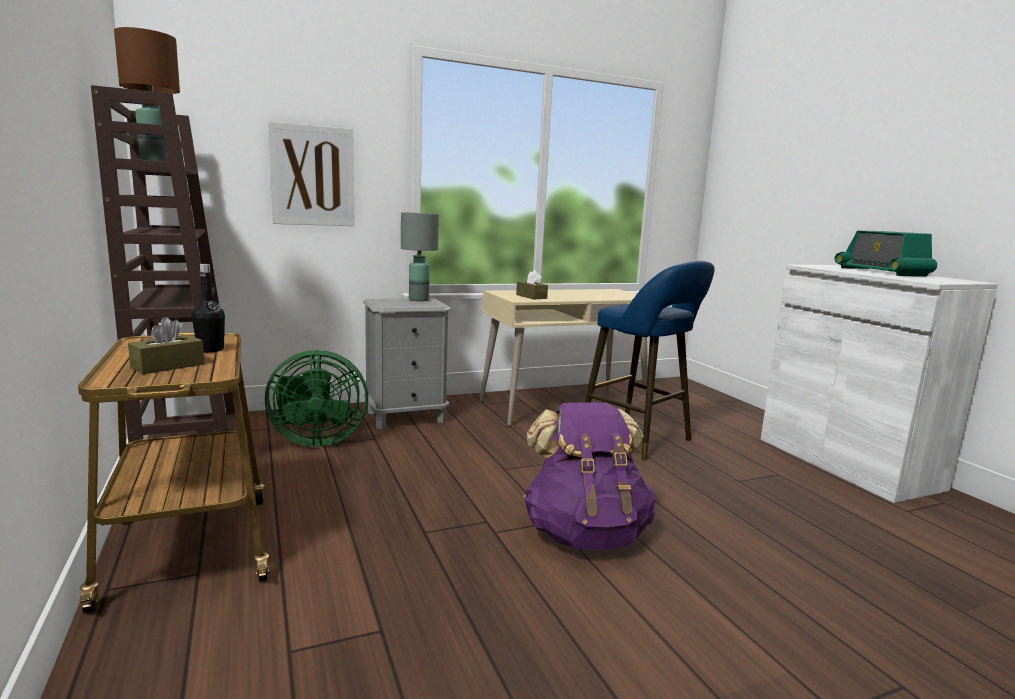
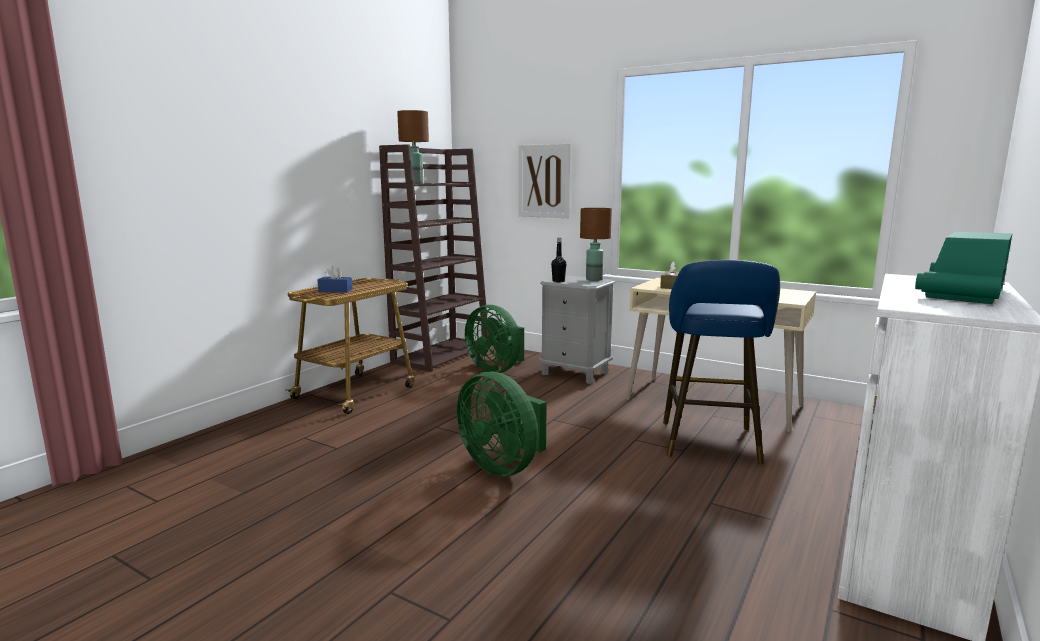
camera: 55 degrees right, 0 degrees up
(168, 366) = (335, 291): brown tissue box -> blue tissue box
(210, 349) = (372, 287): black bottle -> black bottle (558, 281)
(418, 300) = (593, 279): grey table lamp -> brown table lamp
(585, 533) = (503, 466): purple backpack -> green fan

